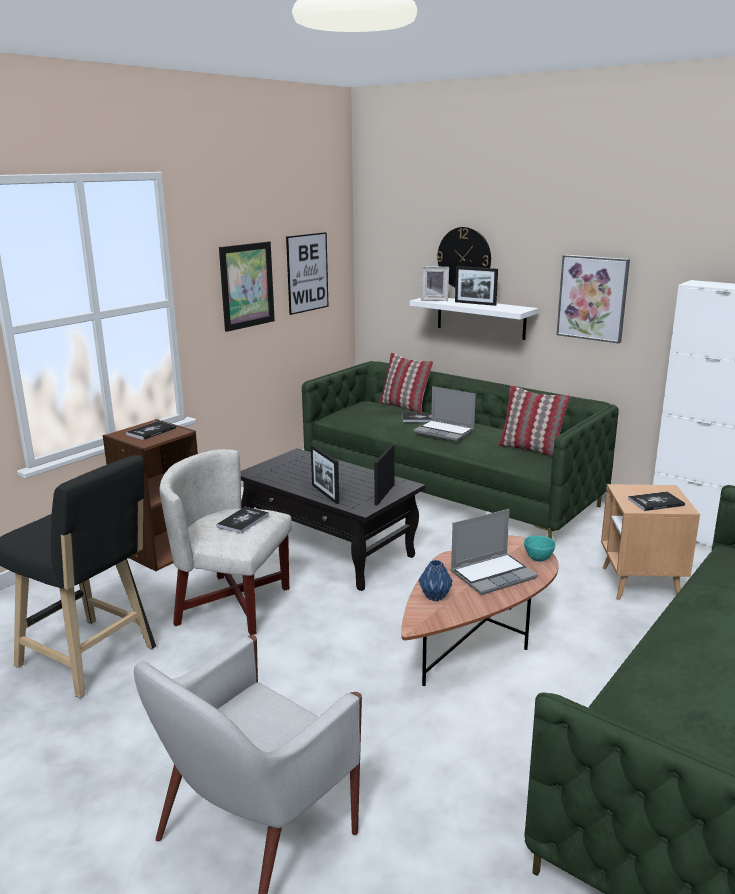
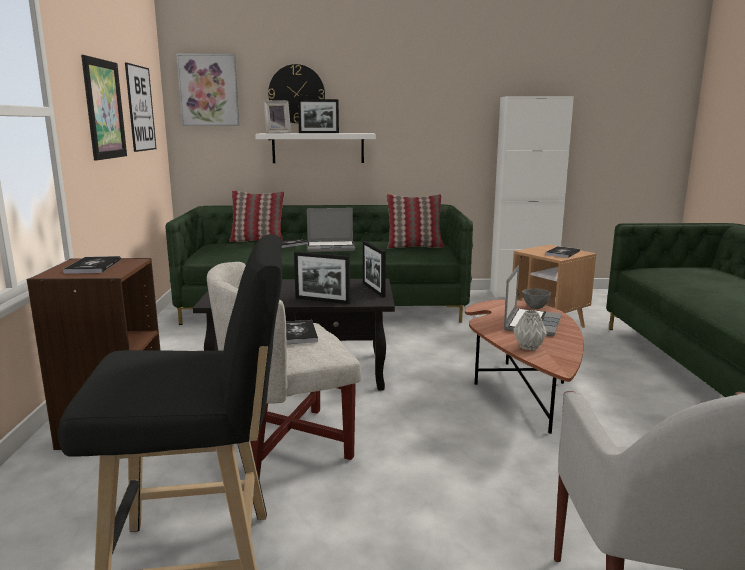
camera: 40 degrees left, 5 degrees down
(434, 596) = (528, 347): blue vase -> grey vase
(538, 559) = (535, 307): turquoise bowl -> grey bowl
(592, 298) = (422, 119): picture -> picture (209, 90)

